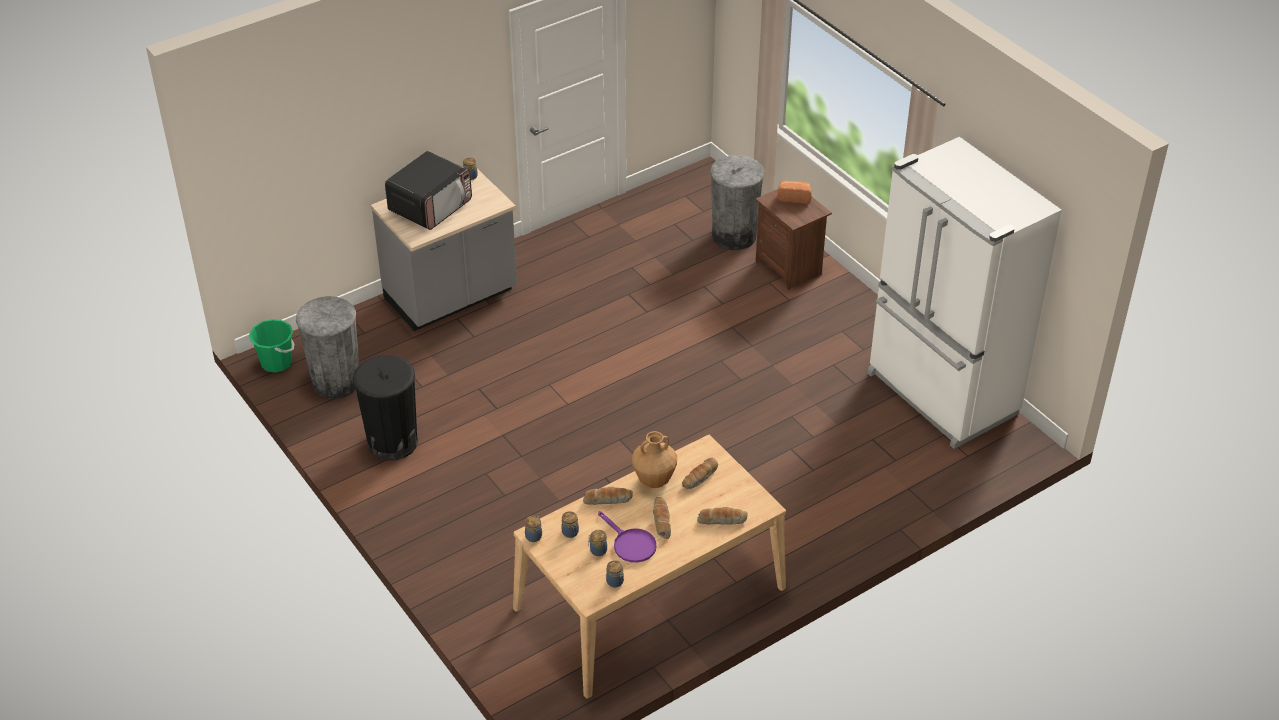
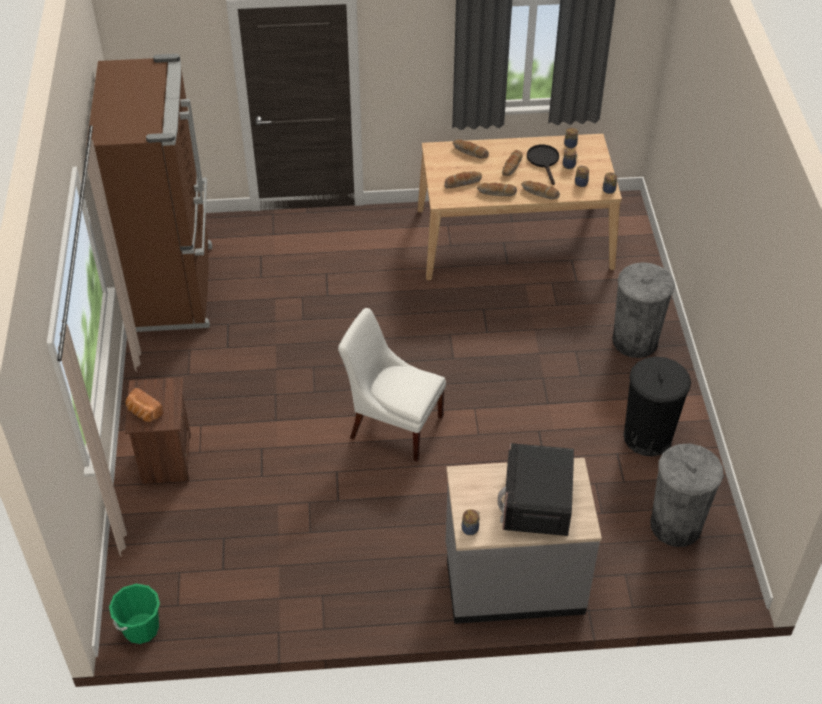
camera: 150 degrees left, 5 degrees up
(276, 362) = (729, 576): green bucket -> green bucket (141, 628)
(431, 206) = (536, 504): microwave -> microwave turned 60 degrees counterclockwise
(629, 363) = (393, 424): none -> white chair
(630, 544) = (544, 161): purple frying pan -> black frying pan
(654, 480) = (496, 193): brown vase -> bread
(734, 236) = (179, 523): grey trash can -> grey trash can (635, 341)
(940, 395) = (174, 287): white fridge -> brown fridge

